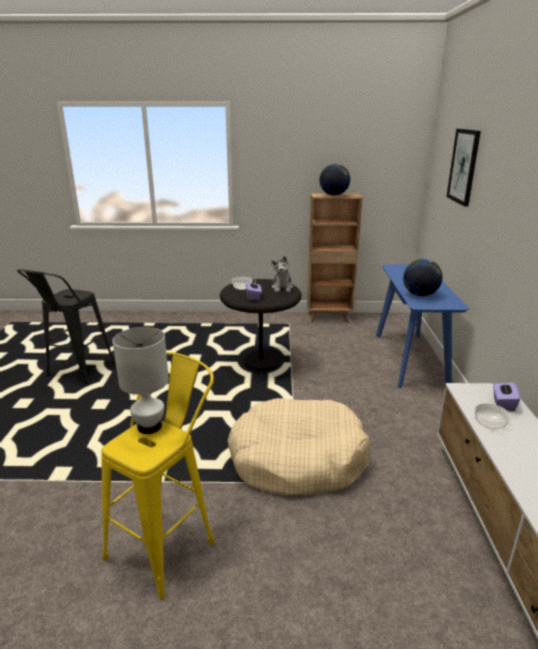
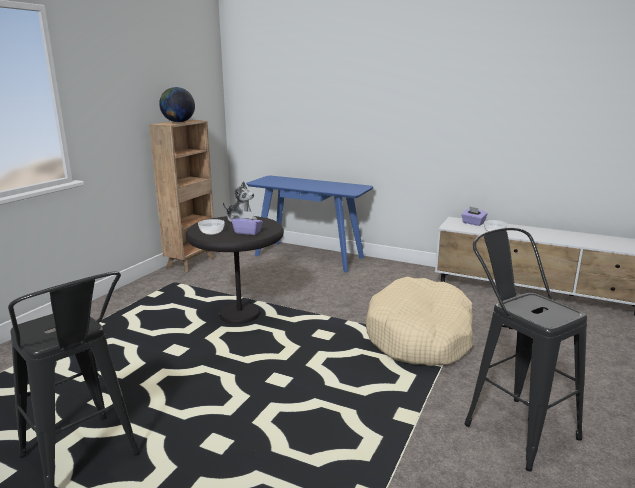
camera: 65 degrees left, 5 degrees down
(149, 427) = (515, 305): white table lamp -> none
(168, 543) = (512, 425): yellow stool -> black stool
(420, 295) = (332, 188): globe -> none
(463, 166) = (308, 78): picture -> none

